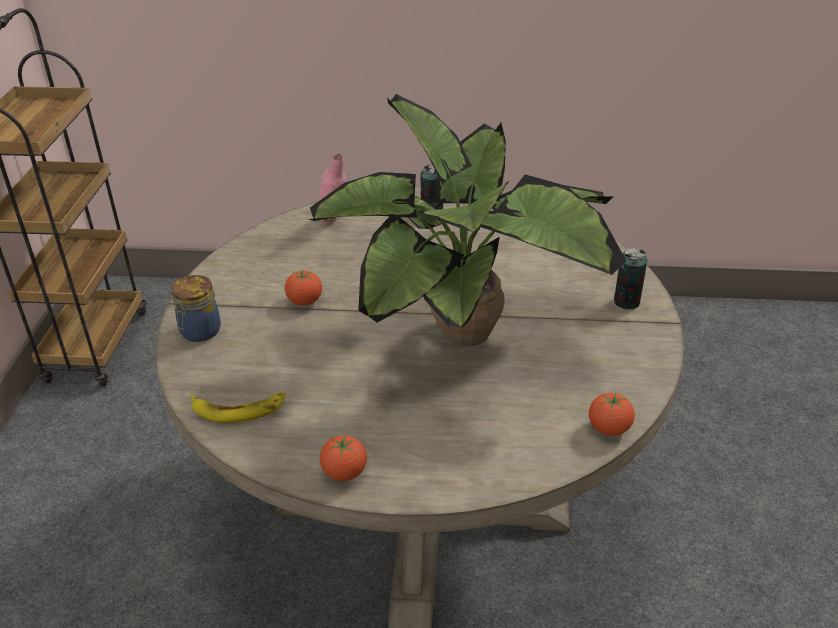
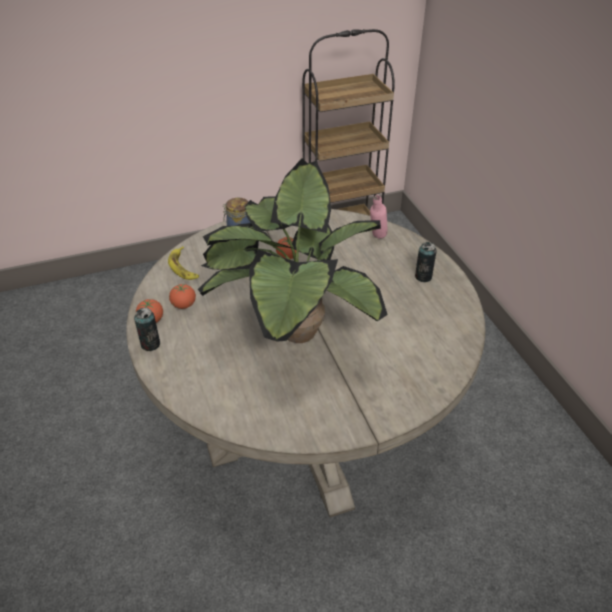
camera: 65 degrees right, 5 degrees up
(609, 429) = (235, 425): tomato -> tomato (183, 305)
(626, 302) = (384, 405): can -> can (150, 344)

